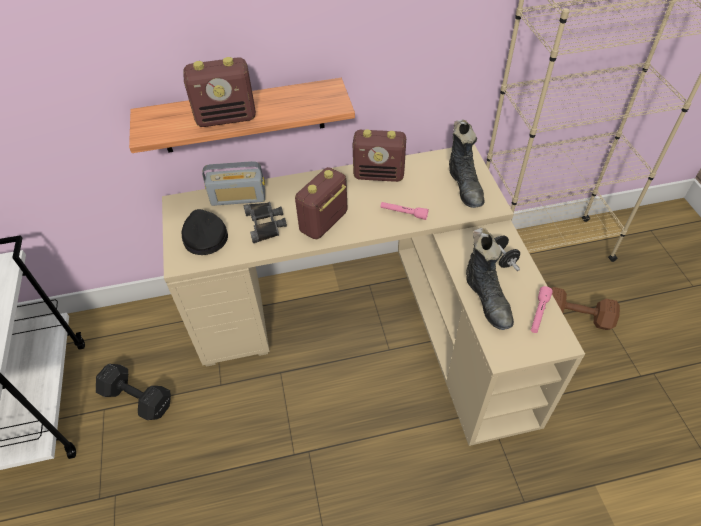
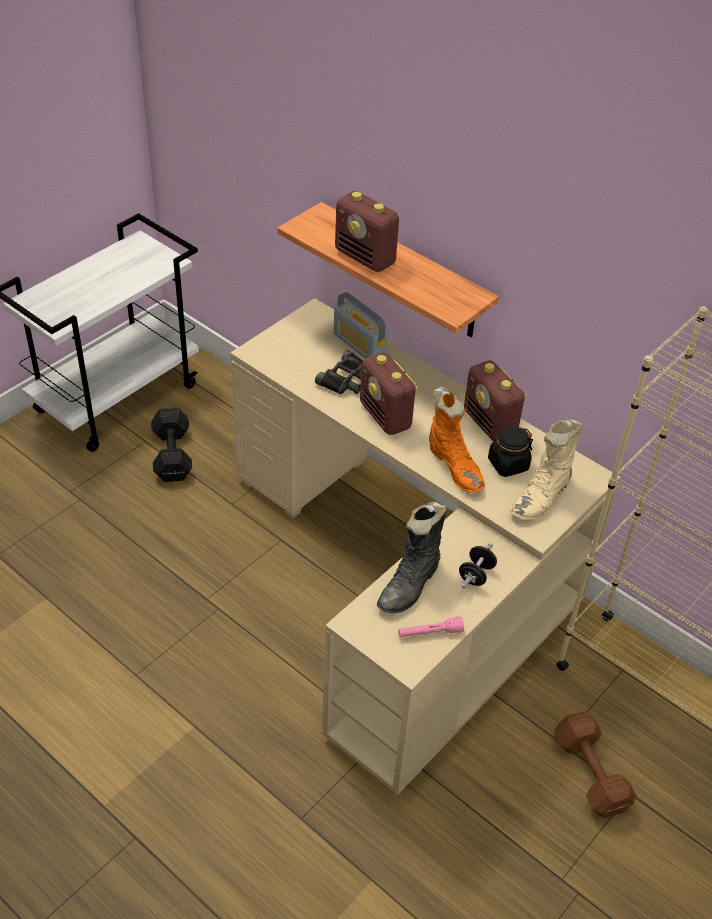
camera: 50 degrees right, 5 degrees down
(204, 236) = (295, 349): black cap -> none
(323, 223) = (386, 416): radio -> radio turned 120 degrees counterclockwise
(403, 213) = (455, 467): pink flashlight -> orange boot
(423, 186) = (508, 464): none -> black jar
(465, 187) = (542, 497): black boot -> beige boot

